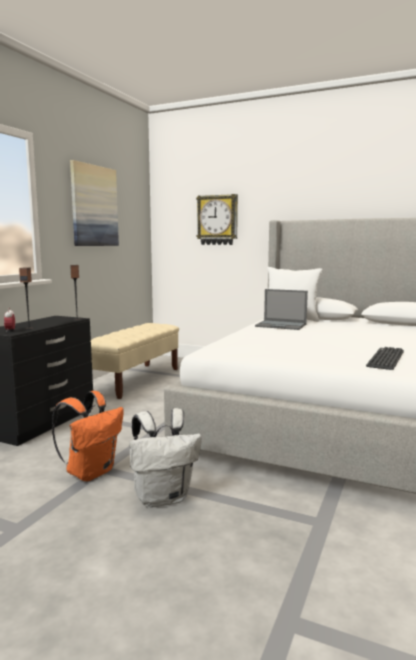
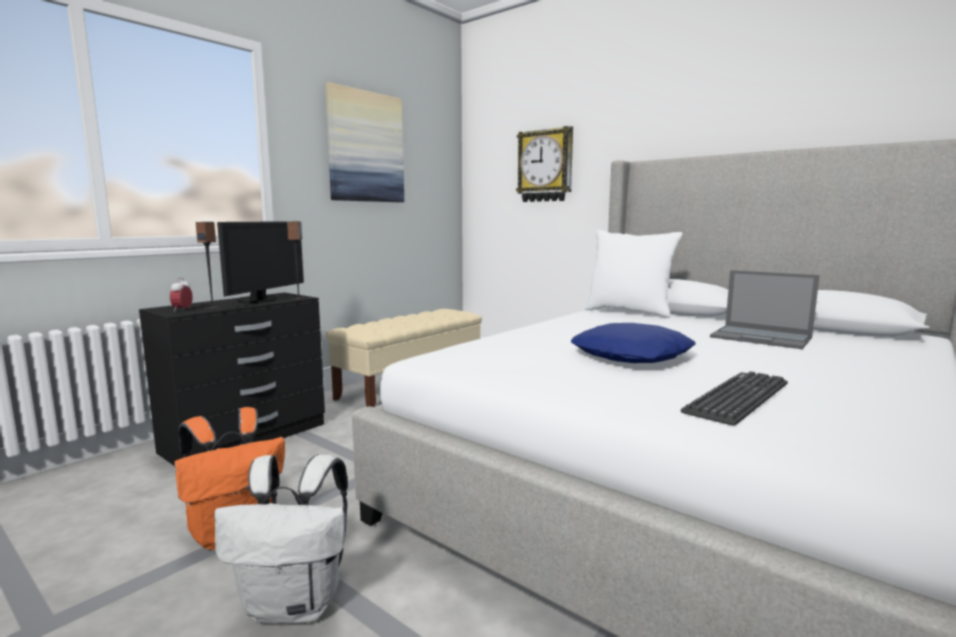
camera: 15 degrees right, 0 degrees up
(52, 321) = (261, 300): none -> monitor
(281, 325) = (601, 321): laptop -> laptop (762, 337)
(319, 343) = (632, 356): none -> blue pillow

